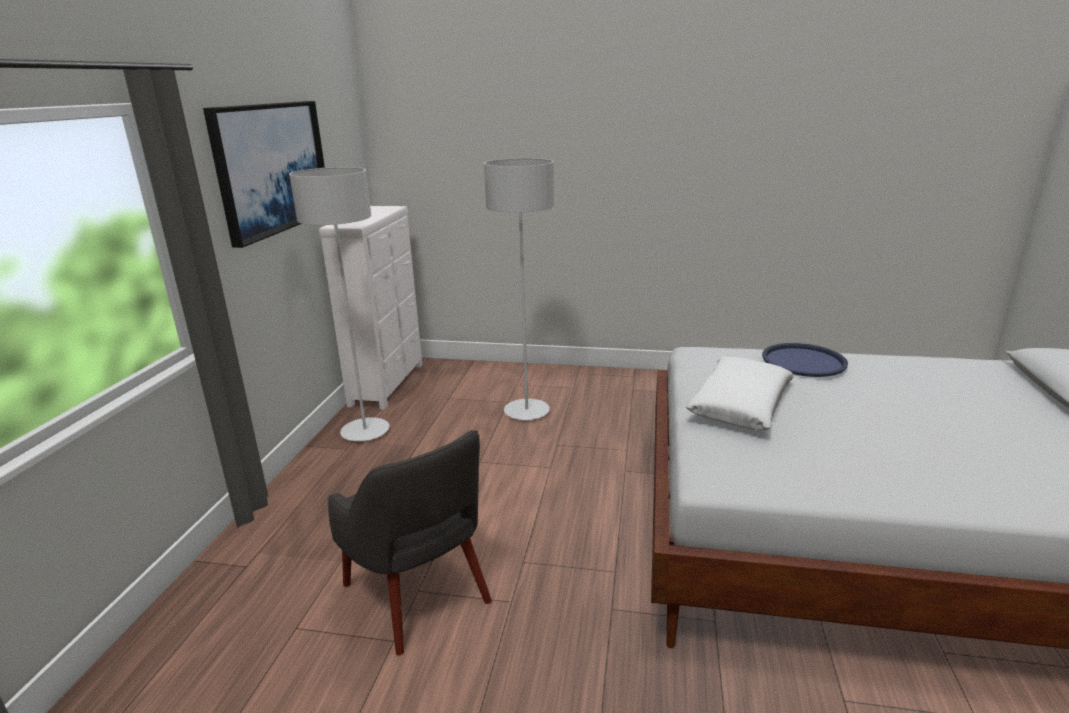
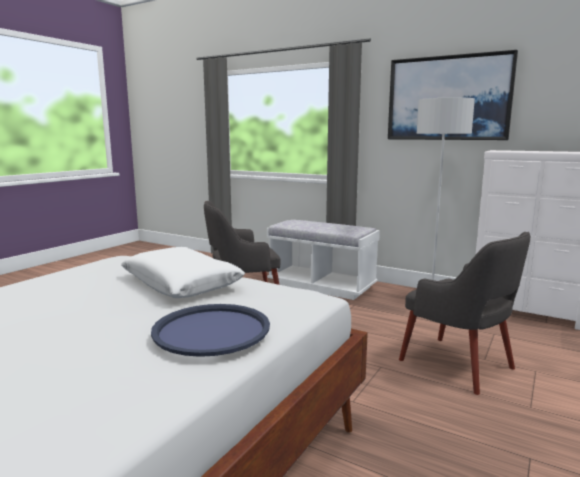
camera: 110 degrees right, 10 degrees down
(303, 528) = (321, 286): none -> white bench
(526, 411) = (458, 365): grey floor lamp -> grey armchair

